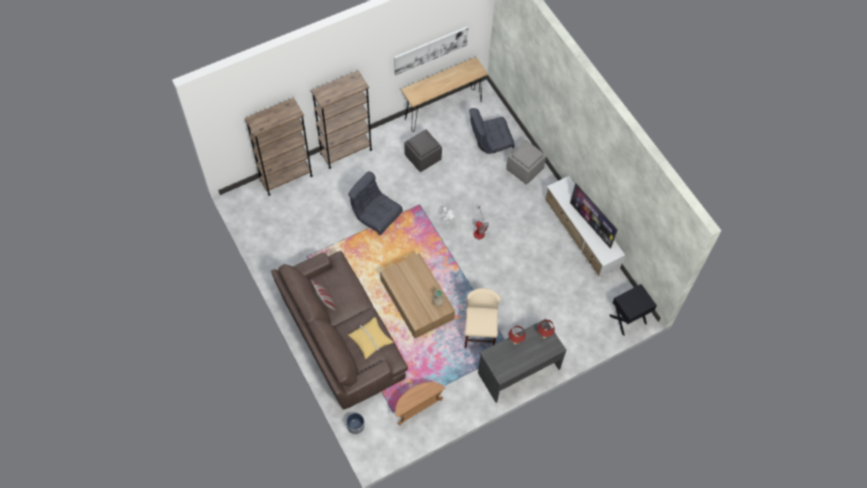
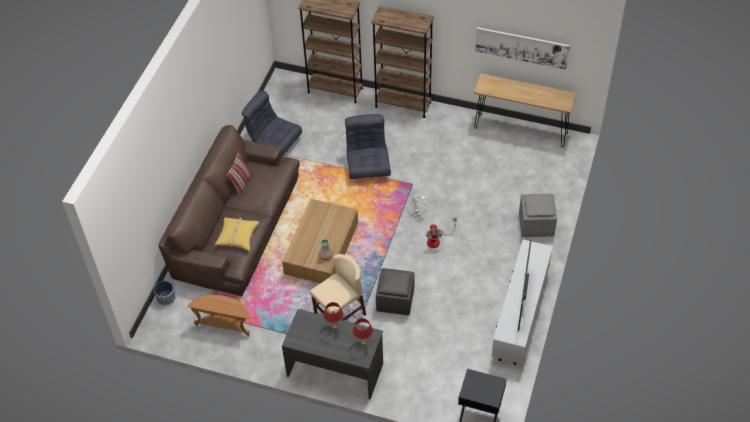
camera: 50 degrees right, 10 degrees down
(423, 157) = (458, 152): grey ottoman -> grey ottoman (395, 300)
(490, 142) = (531, 182): grey armchair -> grey armchair (274, 142)

